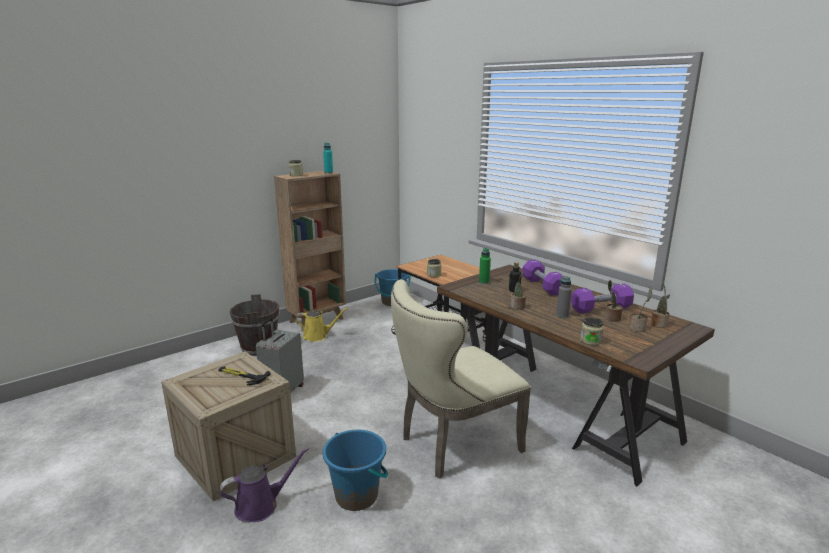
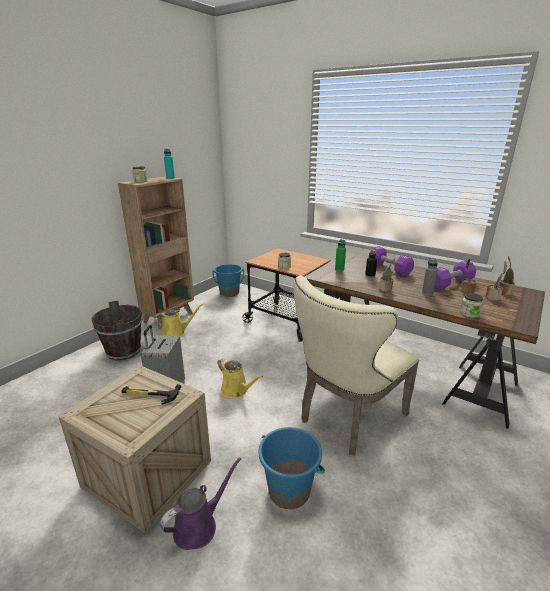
camera: 15 degrees left, 5 degrees up
(351, 399) = (236, 390): none -> yellow watering can

